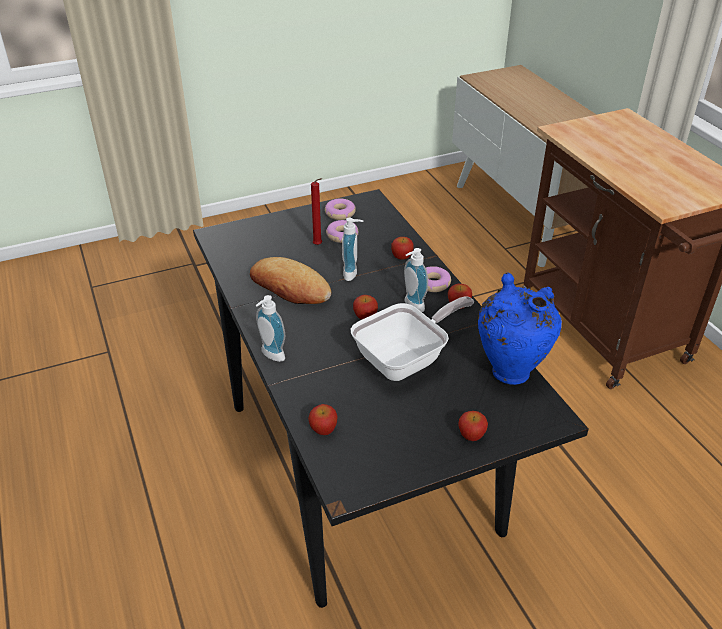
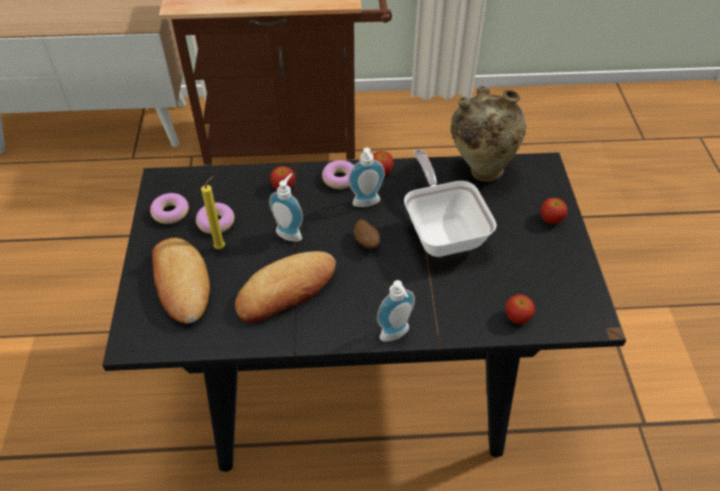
camera: 70 degrees left, 10 degrees up
(274, 238) = (181, 284): none -> bread
(318, 245) = (221, 247): red candle -> yellow candle
(365, 316) = (367, 242): apple -> potato
(511, 370) = (481, 169): blue vase -> beige vase

